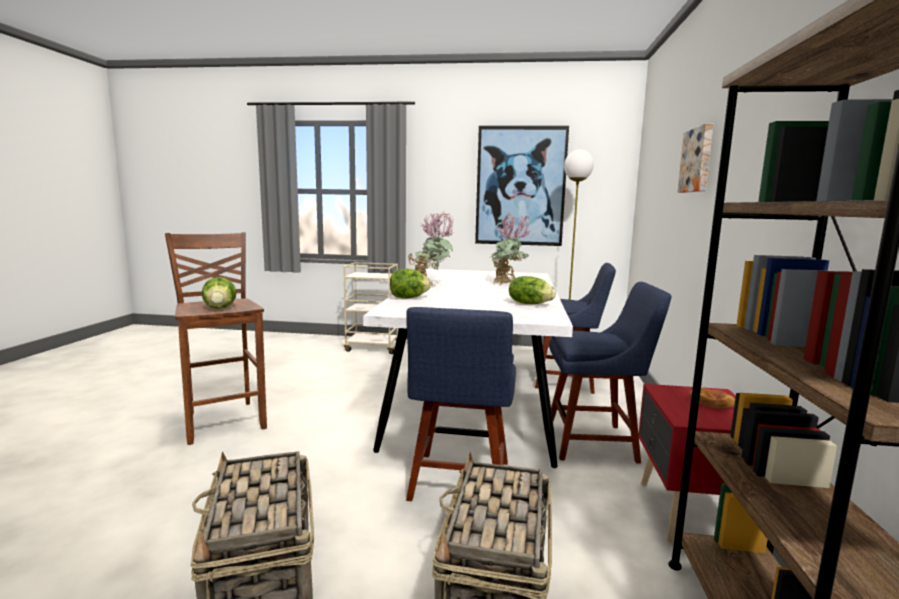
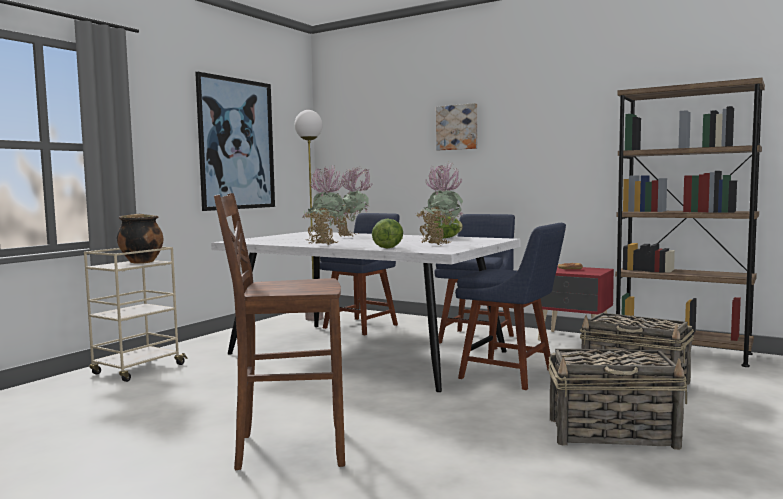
camera: 65 degrees left, 5 degrees down
(220, 308) = (312, 285): lettuce -> none
(380, 275) = (141, 262): none -> cooking pot
(460, 306) = (439, 244): none -> potted plant

